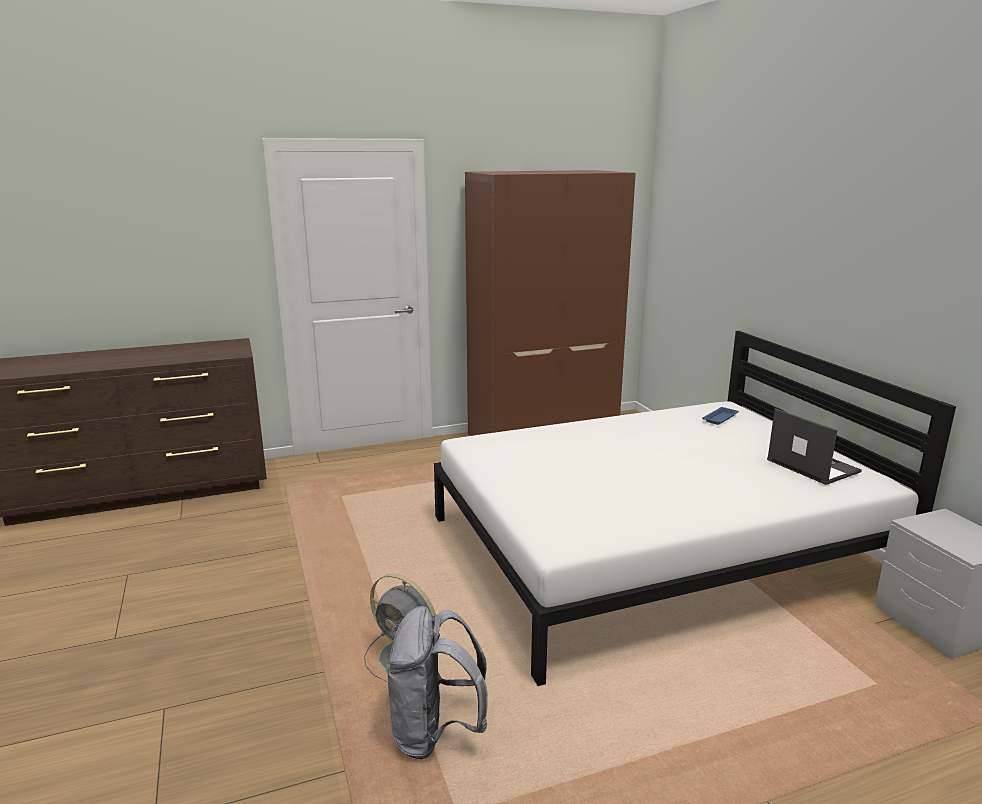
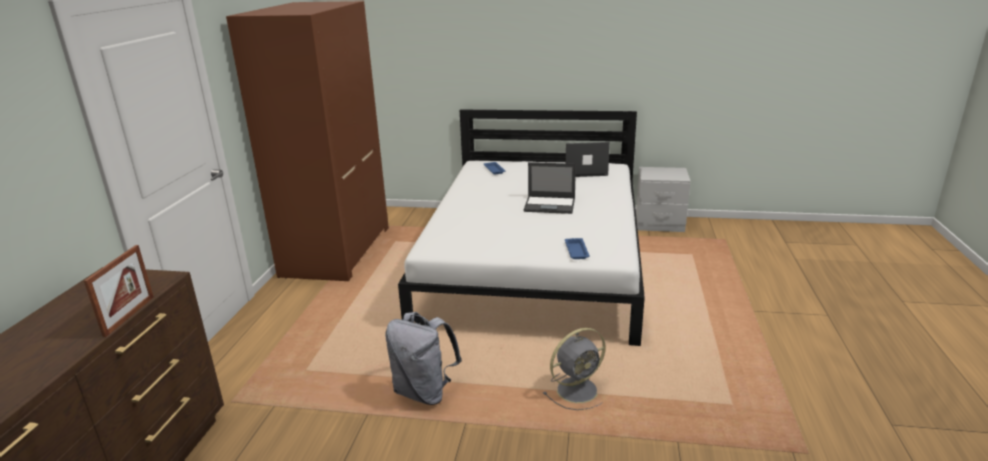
camera: 60 degrees left, 5 degrees up
(179, 362) = (129, 316): none -> picture frame
(435, 733) = (661, 396): grey backpack -> grey backpack (424, 392)
(549, 516) = (576, 250): none -> blue tray
(661, 472) = (550, 205): none -> laptop

